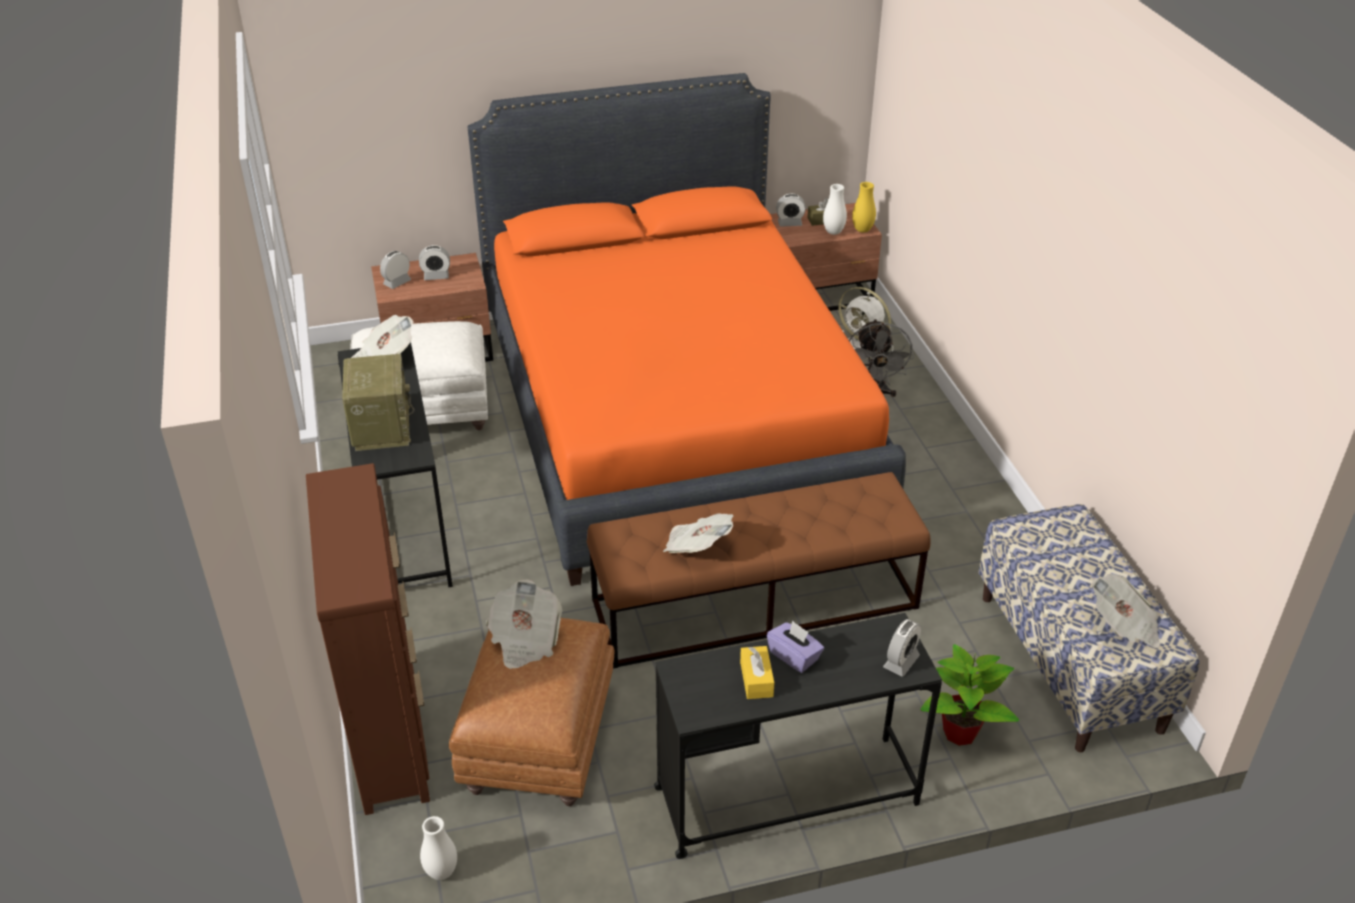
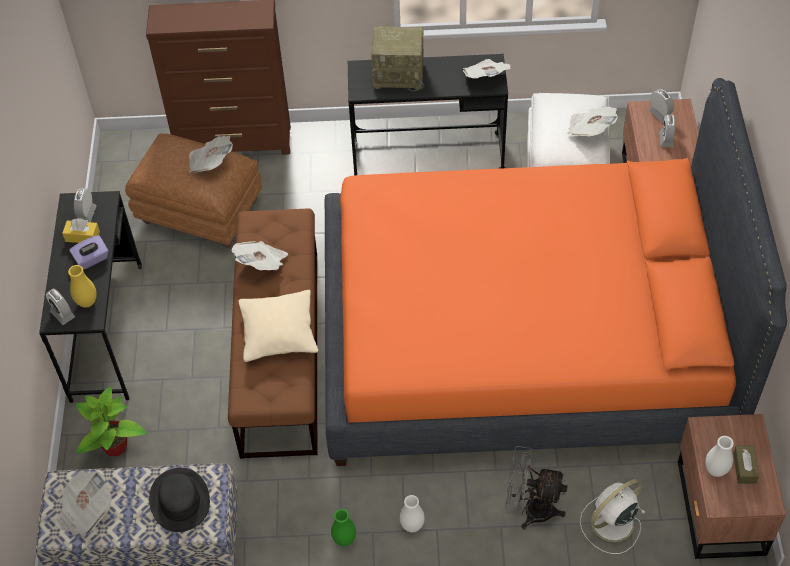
camera: 105 degrees right, 15 degrees up
(423, 326) = (590, 130): none -> newspaper
(441, 872) = (126, 162): white vase -> white vase (412, 526)
(789, 223) = (739, 433): alarm clock -> alarm clock (86, 214)
(798, 512) = (279, 333): none -> beige pillow
(862, 230) = (717, 500): yellow vase -> yellow vase (87, 302)
(972, 507) = (344, 539): none -> green vase
(1059, 548) = (179, 500): none -> black hat

